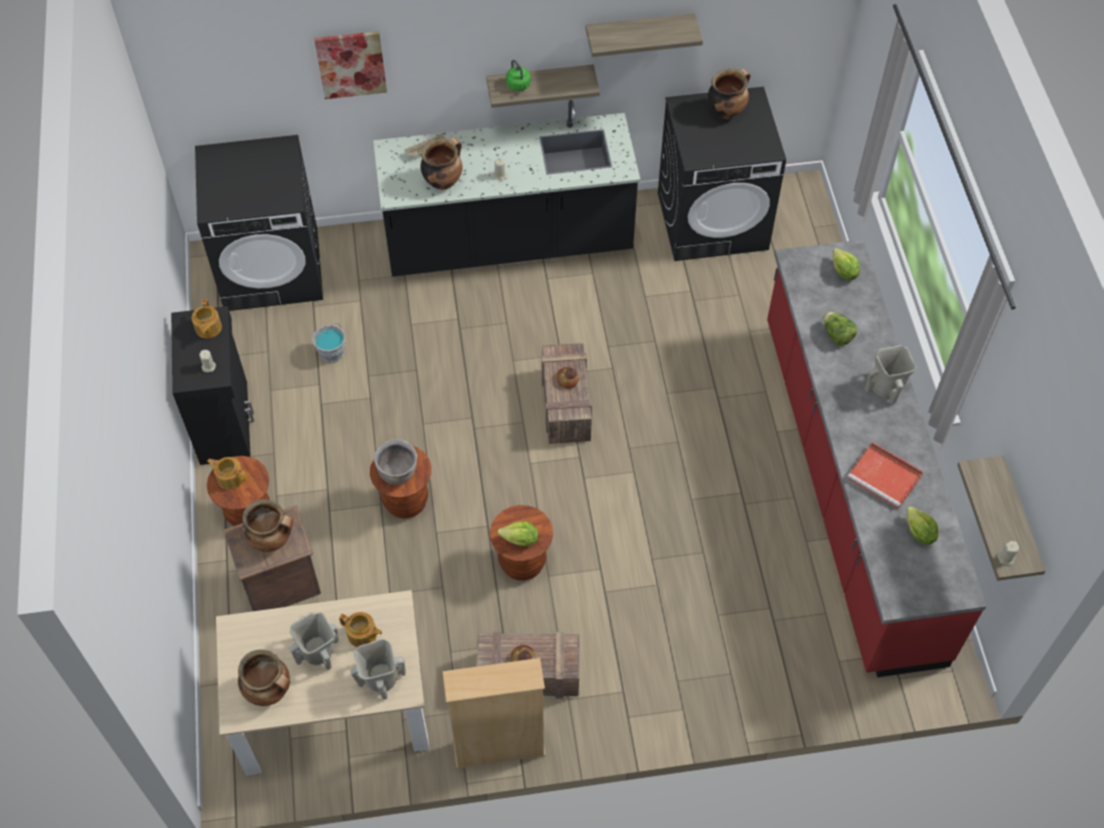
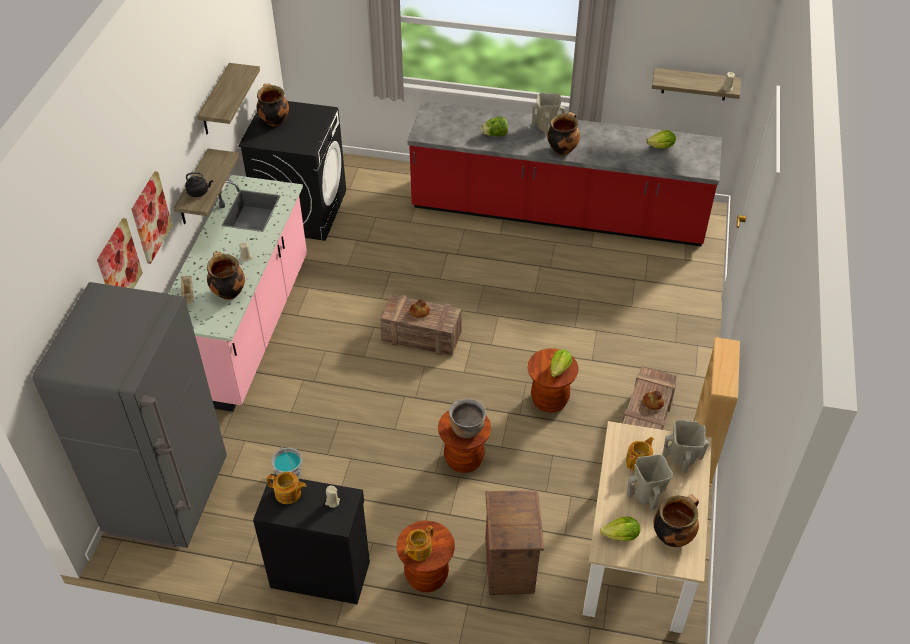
camera: 70 degrees left, 10 degrees down
(272, 269) = (169, 497): black washing machine -> grey fridge
(272, 540) = (514, 515): cooking pot -> cooking pot (562, 149)
(434, 59) = (150, 217): none -> picture
(508, 243) = (247, 328): black counter -> pink counter
(519, 86) = (199, 192): green kettle -> black kettle
(843, 272) = (444, 116): lettuce -> lettuce (621, 536)
(885, 477) = (615, 147): red tray -> none

